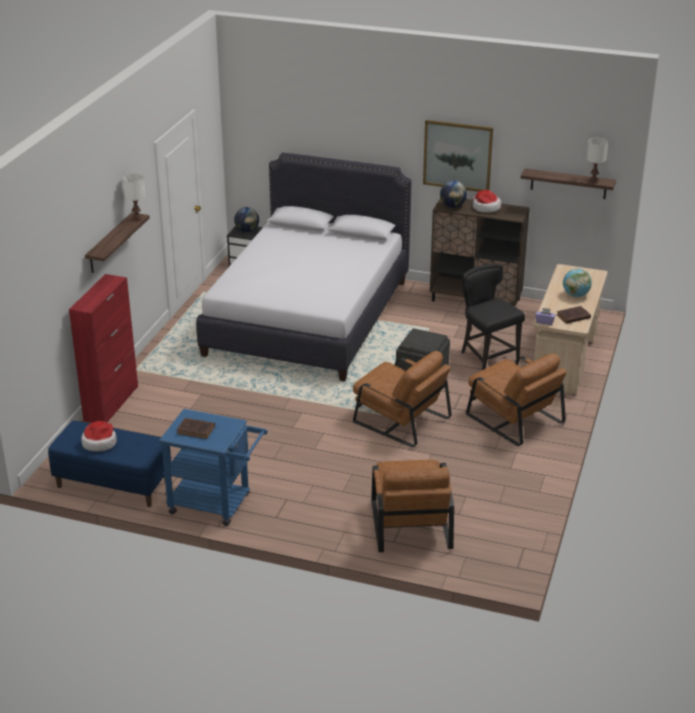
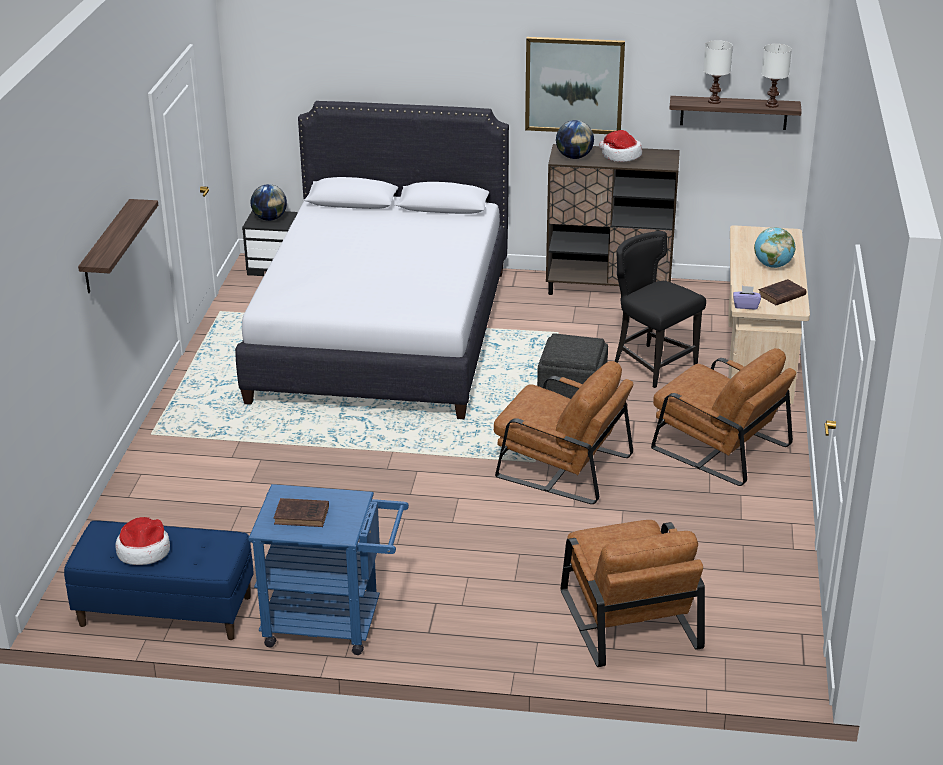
camera: 10 degrees left, 0 degrees up
(111, 403) = (129, 487): red cabinet -> none
(137, 219) = (141, 207): white table lamp -> white table lamp (714, 101)

